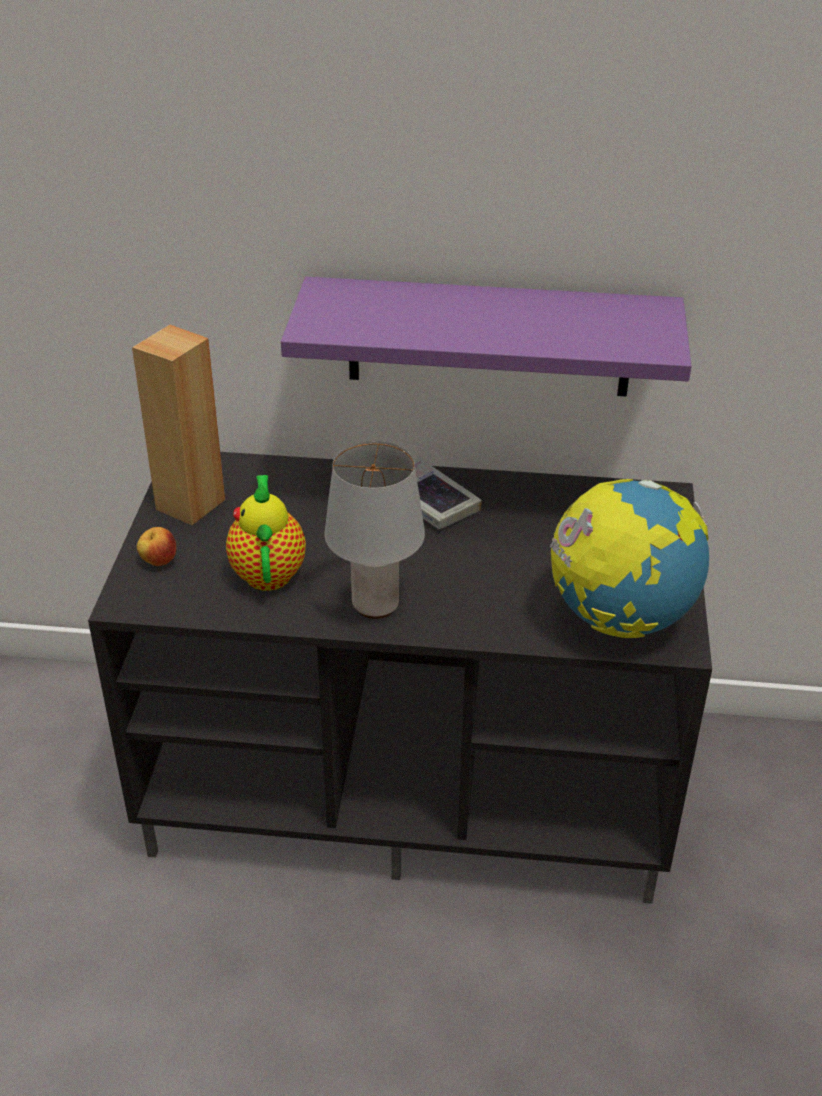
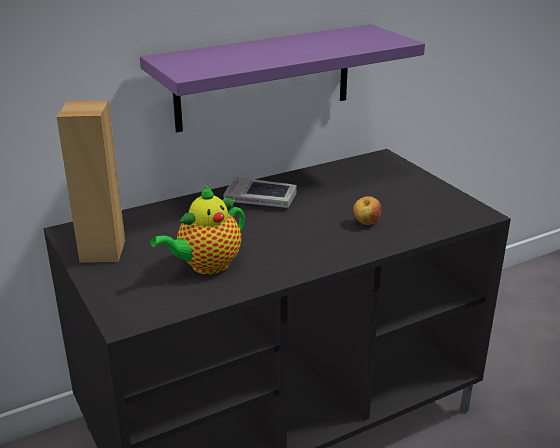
camera: 35 degrees left, 10 degrees down
(158, 562) = (120, 289): apple -> apple (366, 223)
(268, 571) = (206, 266): teapot -> teapot turned 90 degrees counterclockwise
(374, 605) = (298, 258): grey table lamp -> none
(620, 618) = (437, 213): globe -> none

